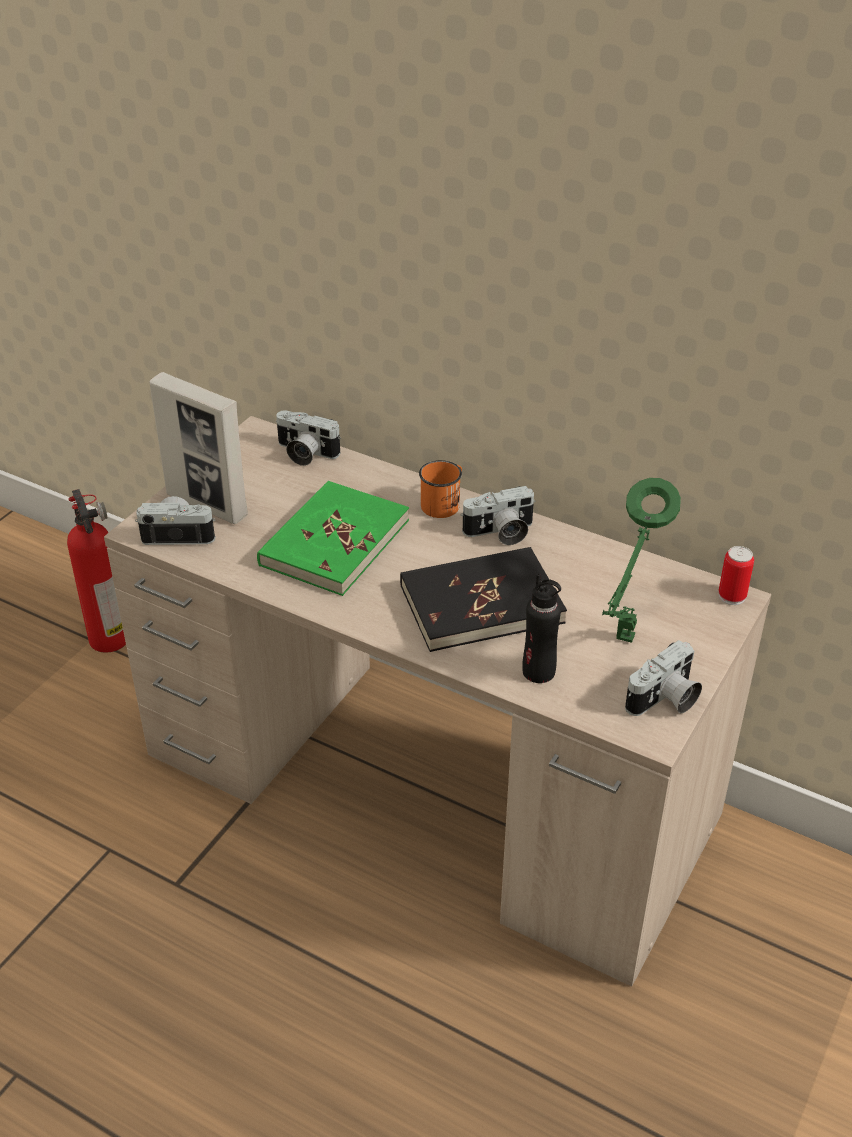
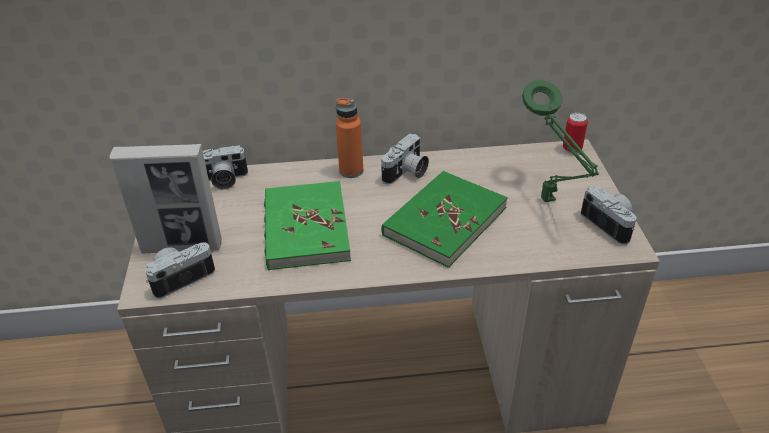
camera: 35 degrees left, 0 degrees up
(108, 636) = (76, 400): fire extinguisher -> none
(444, 503) = (351, 171): orange mug -> orange bottle
(481, 603) = (444, 221): black book -> green book
(539, 671) = (526, 245): black bottle -> none
(665, 700) = (610, 224): camera -> camera turned 45 degrees counterclockwise

